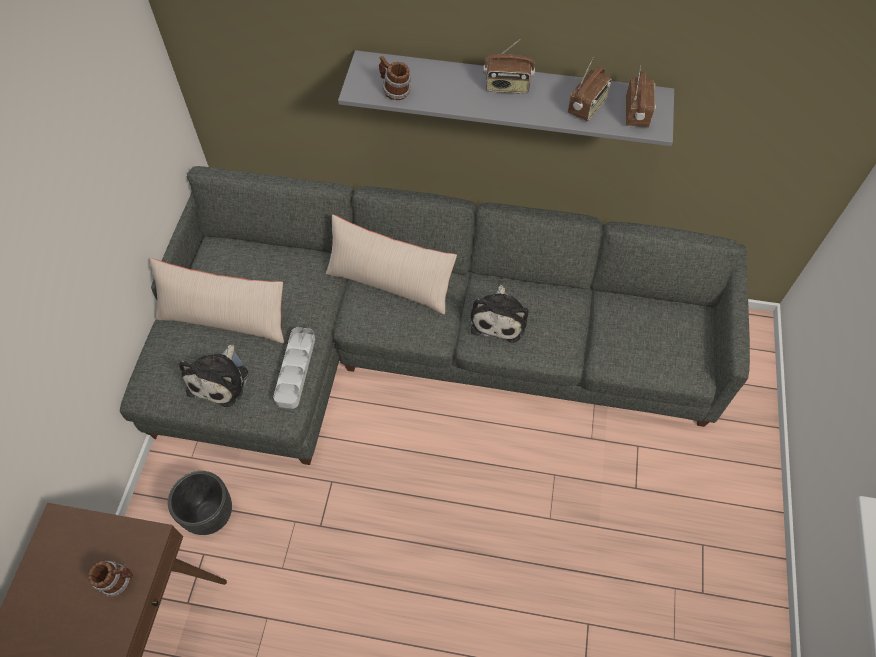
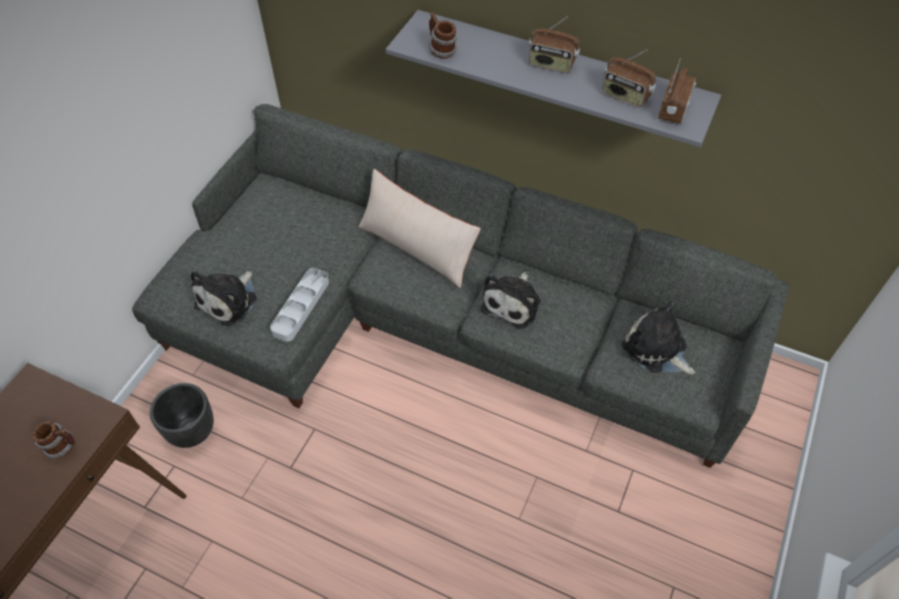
camera: 15 degrees right, 5 degrees down
(224, 317) = (252, 246): beige pillow -> none
(587, 107) = (625, 96): radio -> radio turned 75 degrees clockwise
(642, 333) = (656, 349): none -> plush toy

